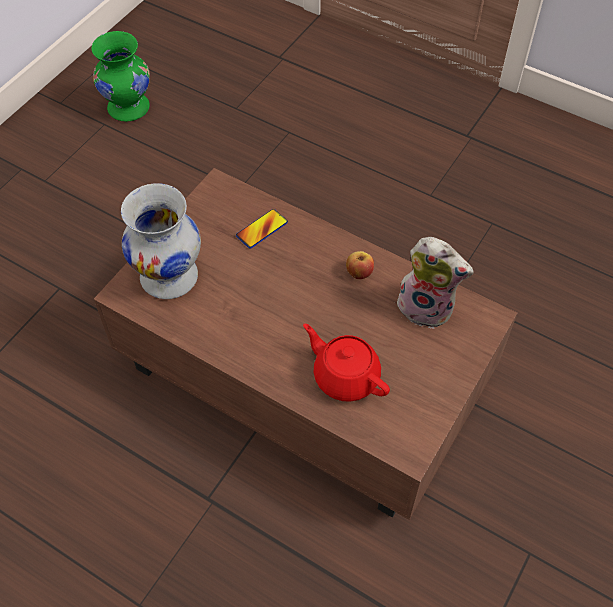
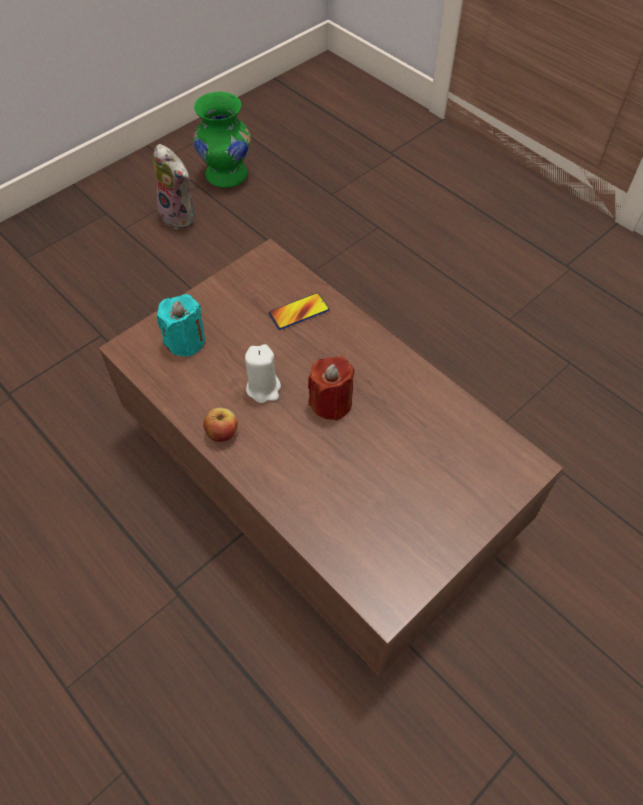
camera: 15 degrees right, 0 degrees up
(170, 276) = (185, 341): white vase -> turquoise candle
(253, 302) = (263, 388): none -> white candle
(315, 301) = (331, 402): none -> red candle
(345, 376) = (338, 494): red teapot -> none
(359, 273) = (390, 381): apple -> apple (222, 433)
(427, 307) = (457, 437): plush toy -> plush toy (181, 216)

